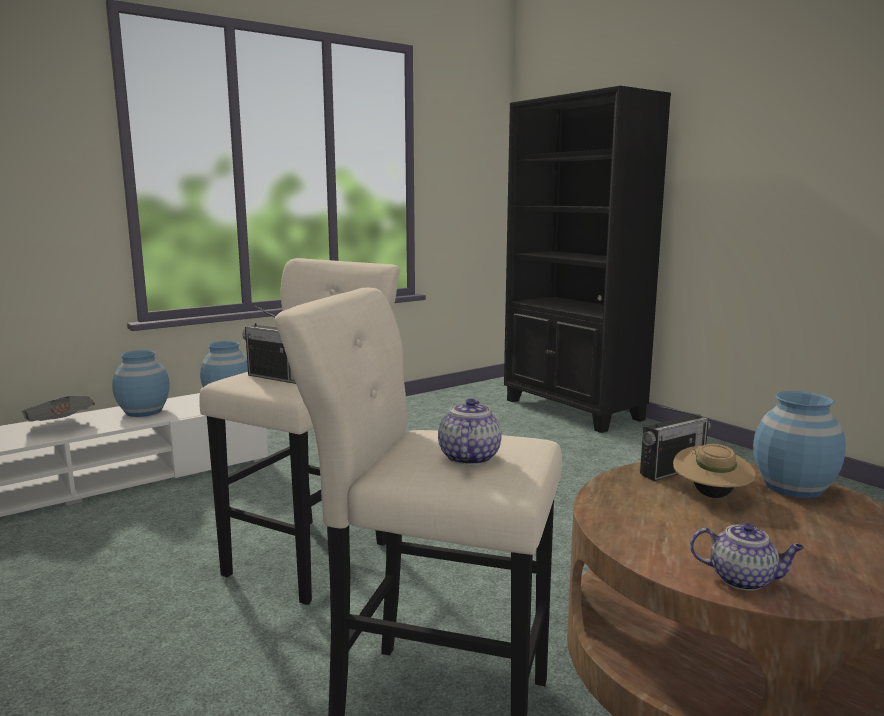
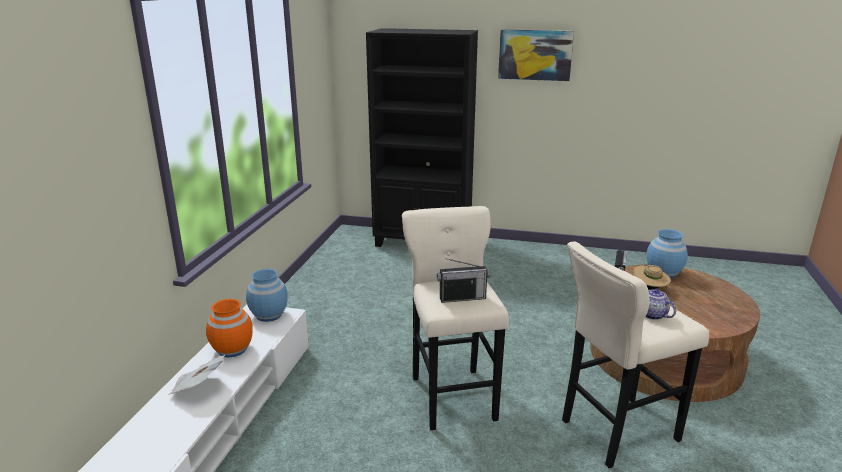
camera: 40 degrees left, 10 degrees up
(144, 411) = (232, 349): blue vase -> orange vase
(743, 579) = (714, 324): teapot -> none
(754, 122) = (535, 55): none -> picture

